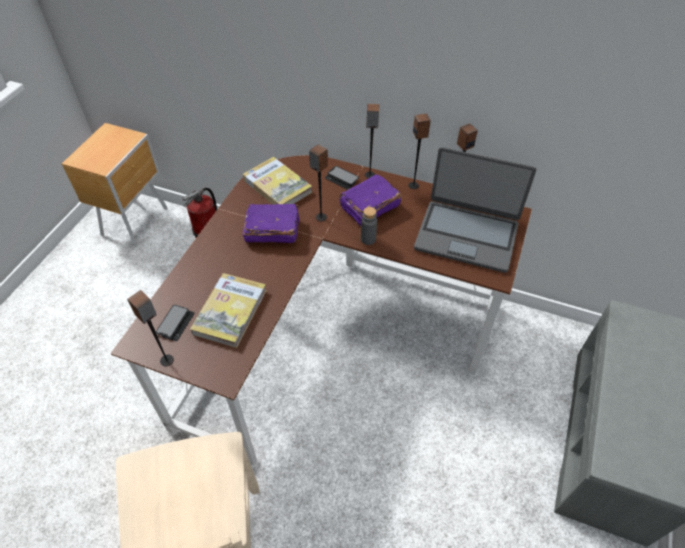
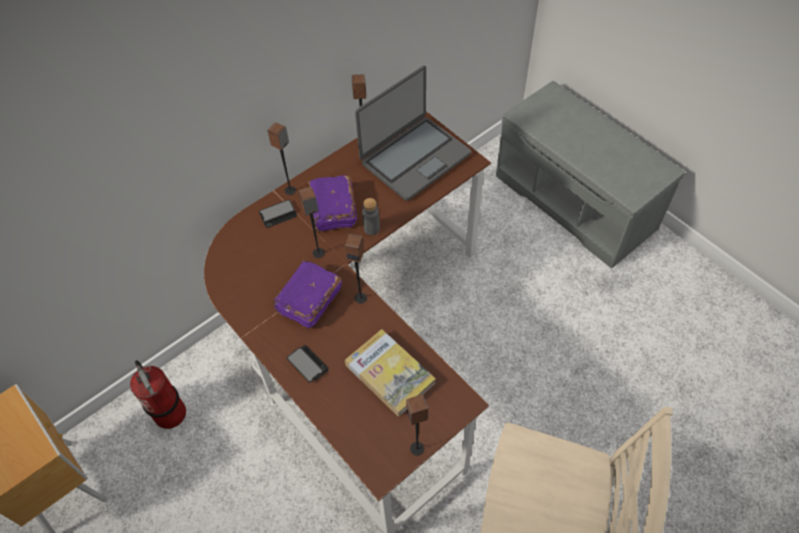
camera: 60 degrees left, 5 degrees up
(175, 323) = (376, 427): phone -> phone (307, 364)
(277, 186) = (248, 272): book -> none
(414, 185) = (329, 164): speaker -> speaker (360, 297)

